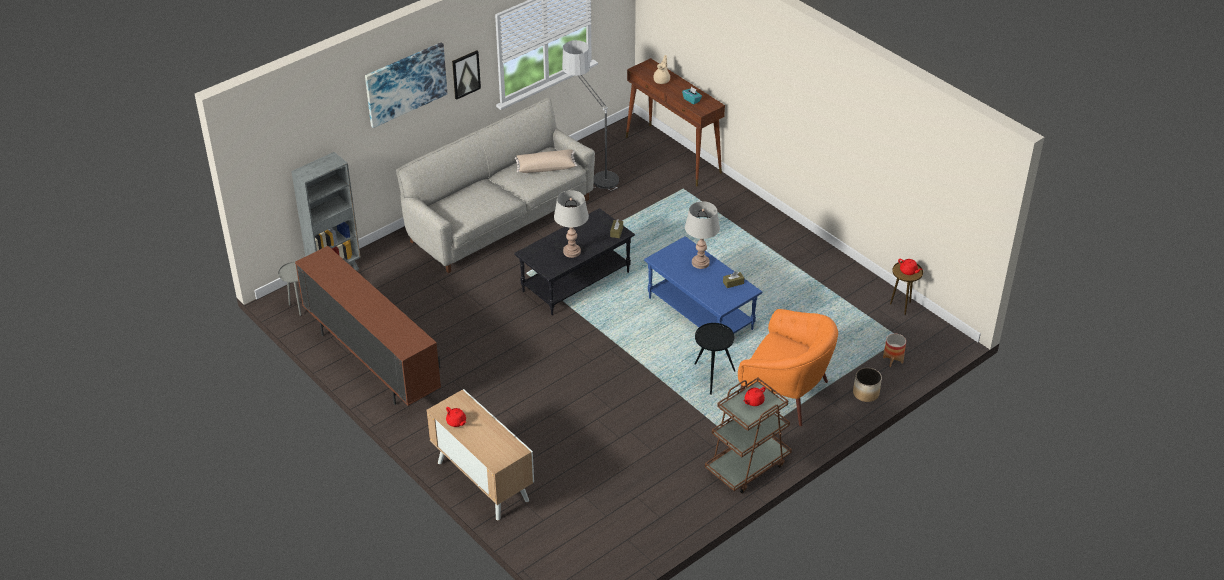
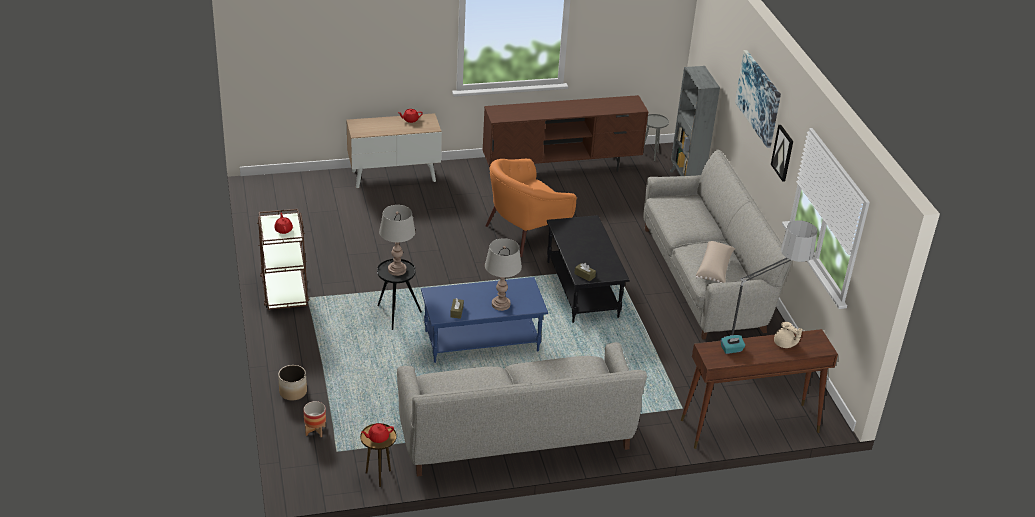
camera: 115 degrees right, 5 degrees down
(572, 252) = (575, 242): grey table lamp -> grey table lamp (397, 270)
(785, 393) = (340, 346): orange armchair -> orange armchair (525, 232)
(793, 256) = (516, 436): none -> grey sofa

